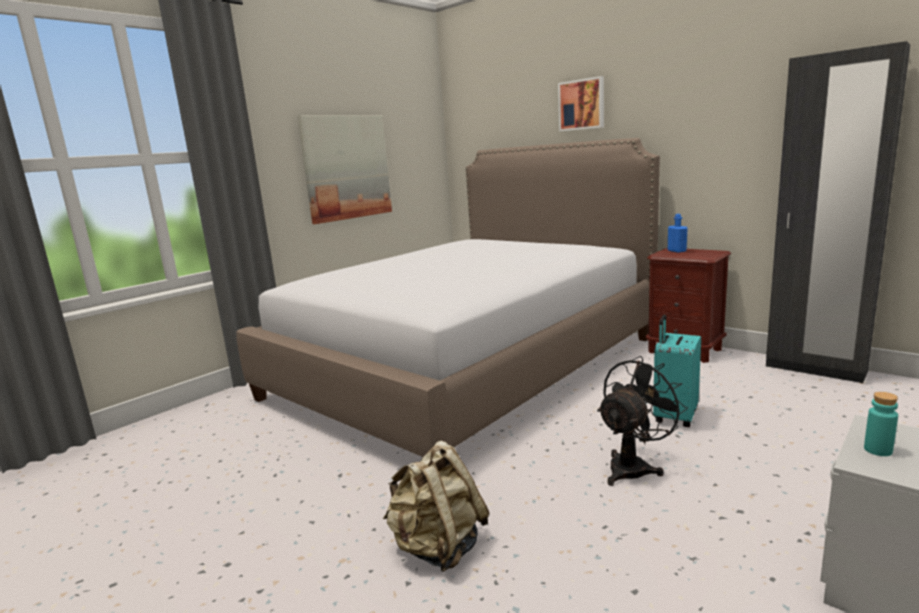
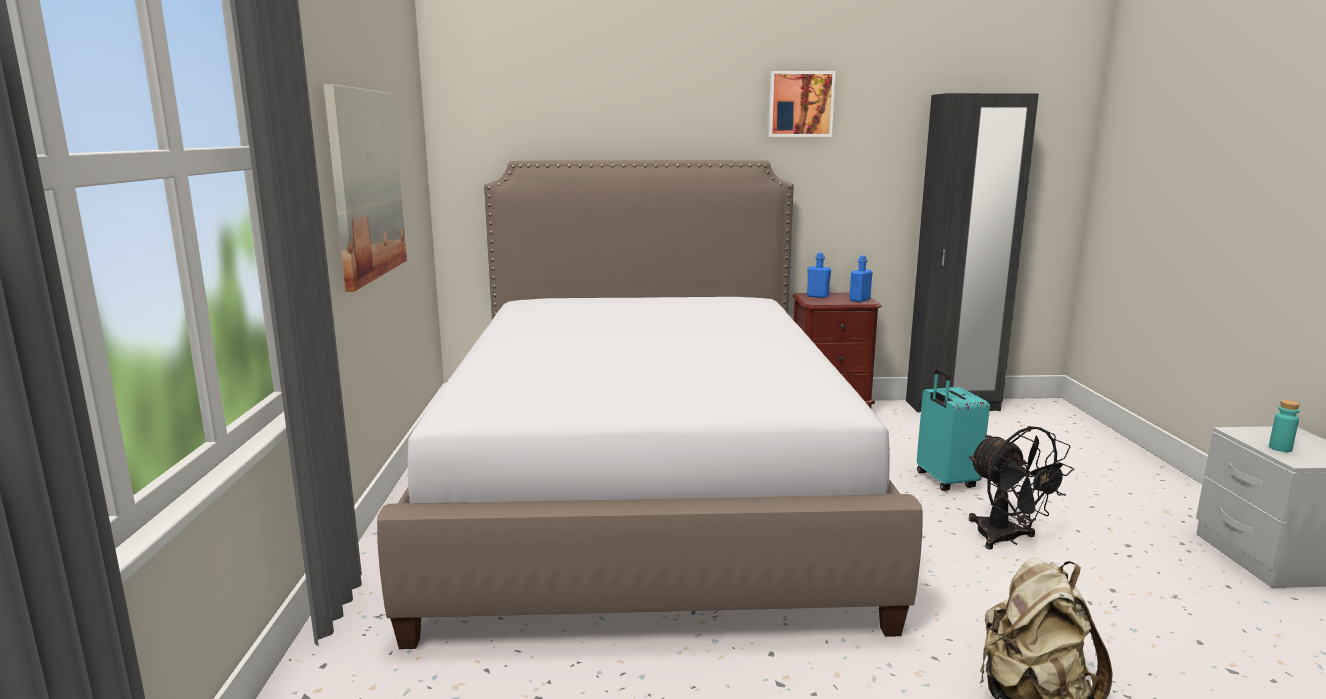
camera: 45 degrees left, 0 degrees up
(582, 104) = (680, 110): picture -> picture (800, 104)
(634, 466) = (1006, 539): black fan -> black fan turned 150 degrees clockwise
(703, 256) = (859, 300): none -> blue bottle

